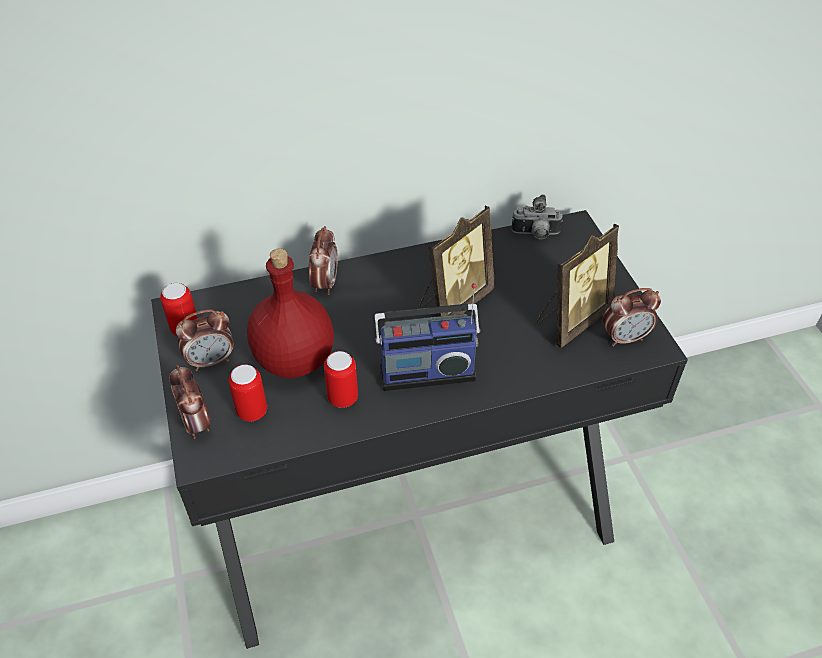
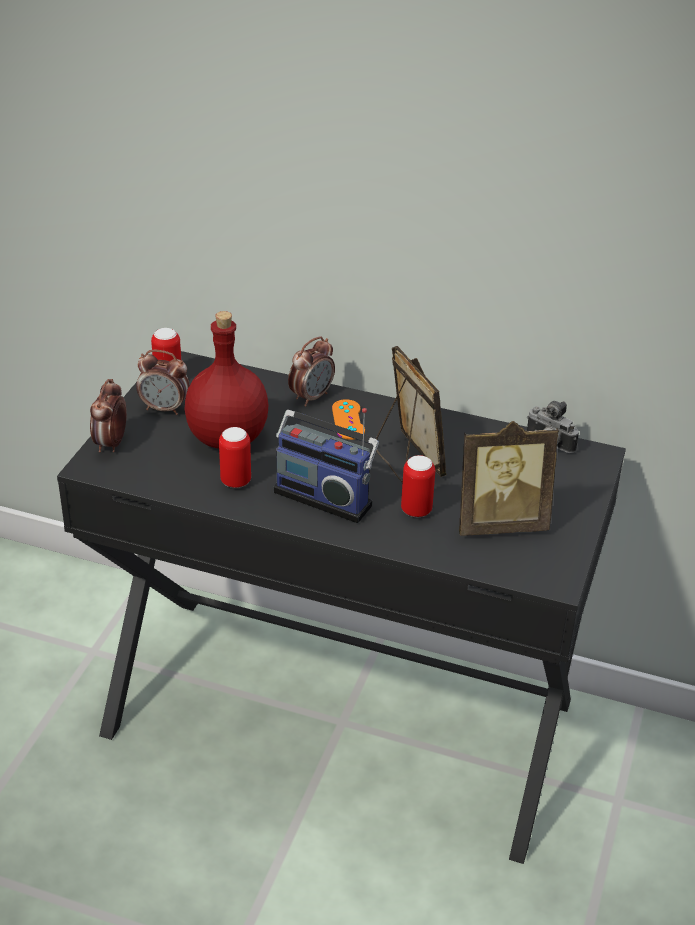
camera: 35 degrees right, 10 degrees down
(252, 411) = (158, 456): can -> can (416, 510)
(374, 289) = (348, 420): none -> orange game controller
(454, 302) = (406, 460): picture frame -> picture frame turned 105 degrees counterclockwise
(625, 338) = (534, 560): alarm clock -> none

